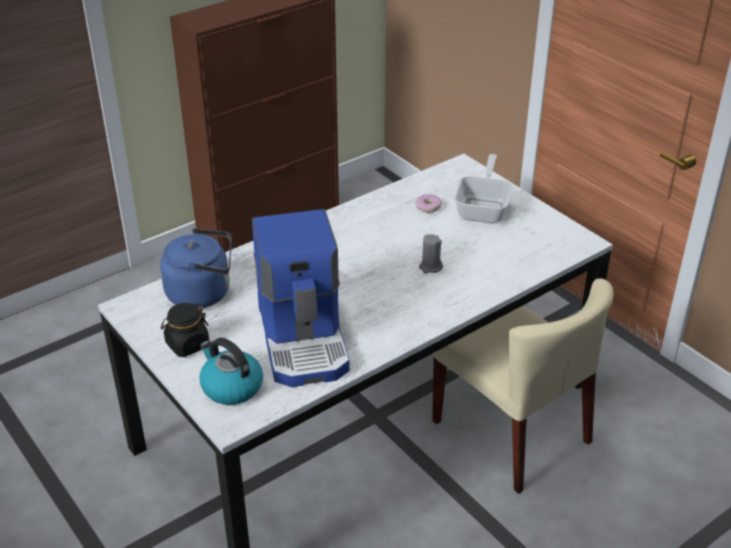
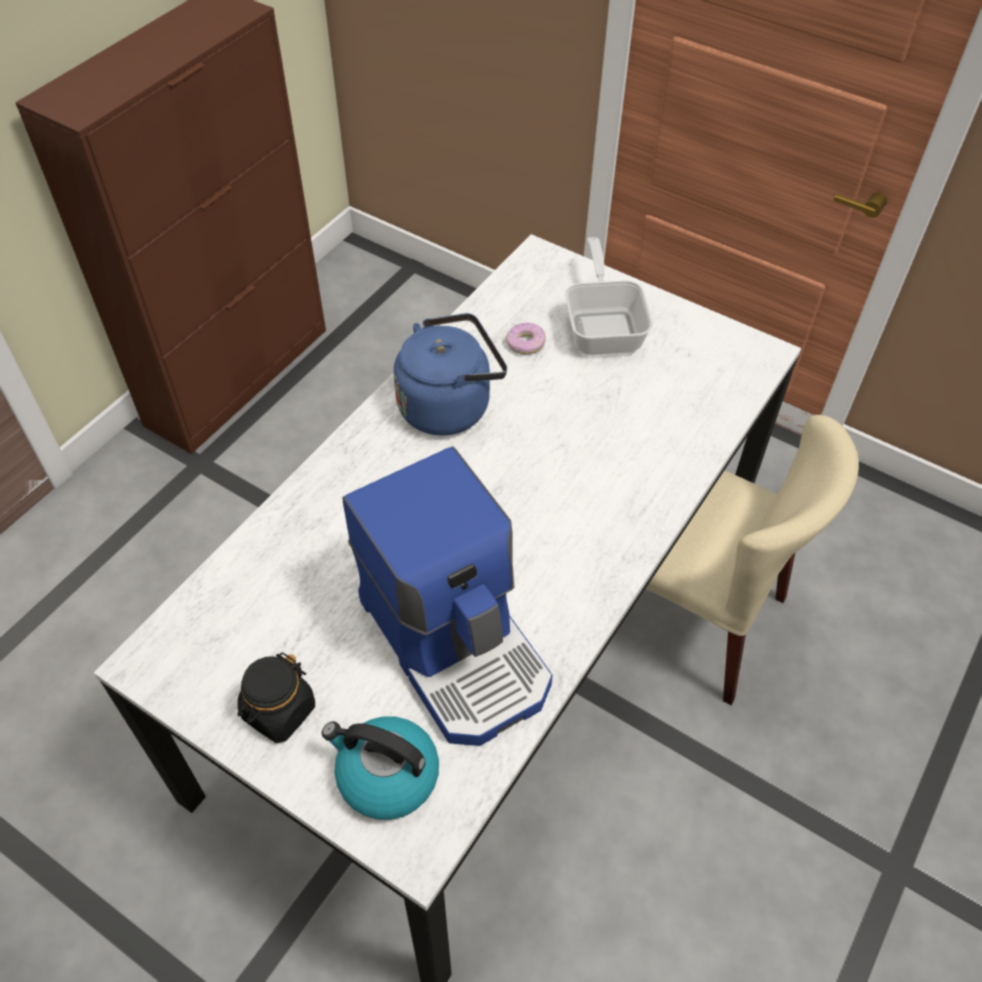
camera: 20 degrees left, 15 degrees up
(203, 293) = (259, 598): blue kettle -> blue kettle (449, 405)
(430, 267) = (579, 453): grey candle -> none

